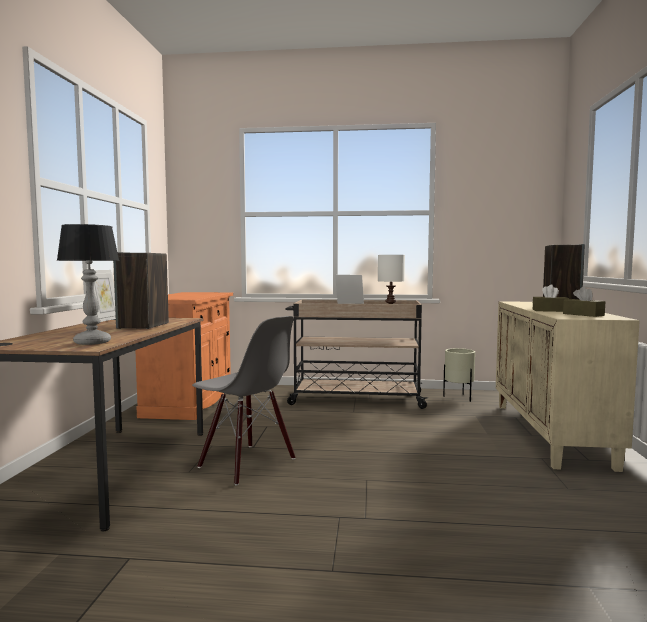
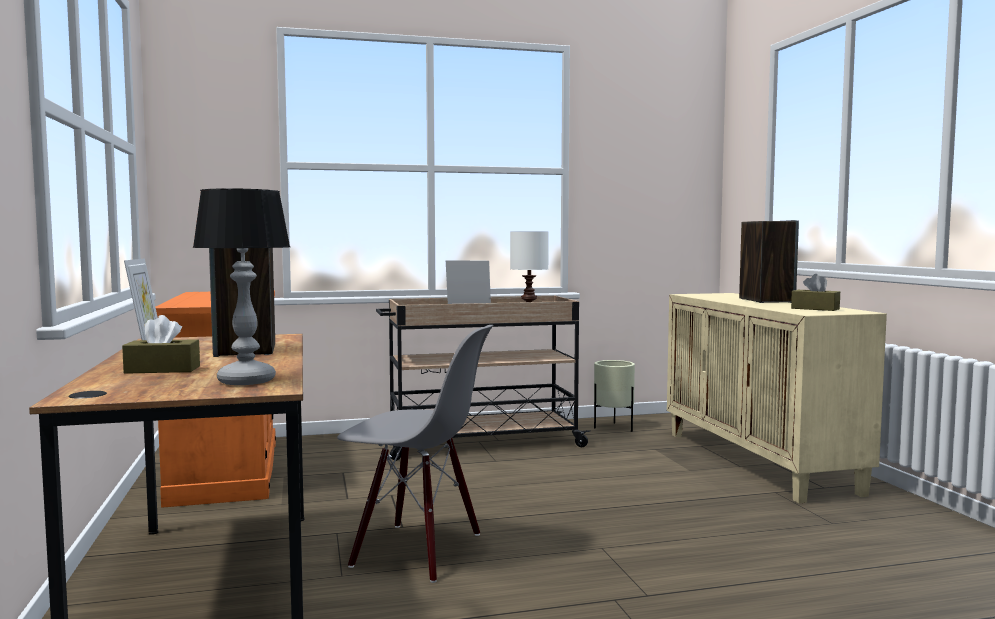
camera: 20 degrees left, 0 degrees up
(550, 310) = (765, 305): brown tissue box -> brown tissue box (162, 369)

